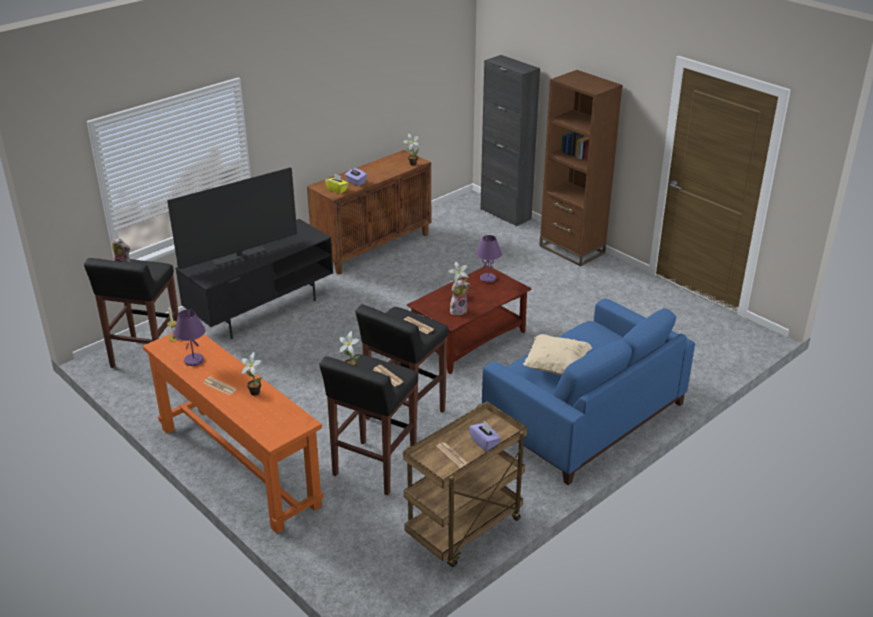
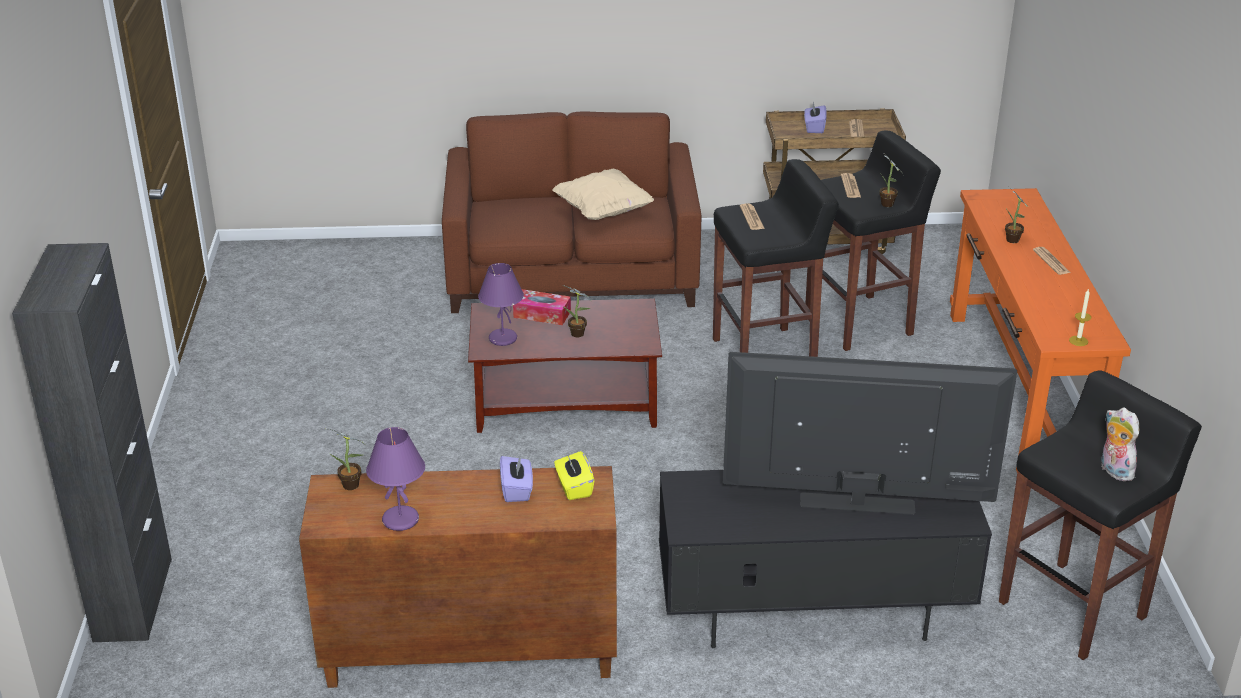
camera: 140 degrees left, 0 degrees up
(193, 361) = (1067, 301): purple table lamp -> purple table lamp (401, 520)
(458, 310) = (609, 316): plush toy -> none
(490, 297) = (542, 314): none -> tissue box
(572, 249) = (187, 464): brown bookcase -> none
(583, 415) = (572, 272): blue sofa -> brown sofa

